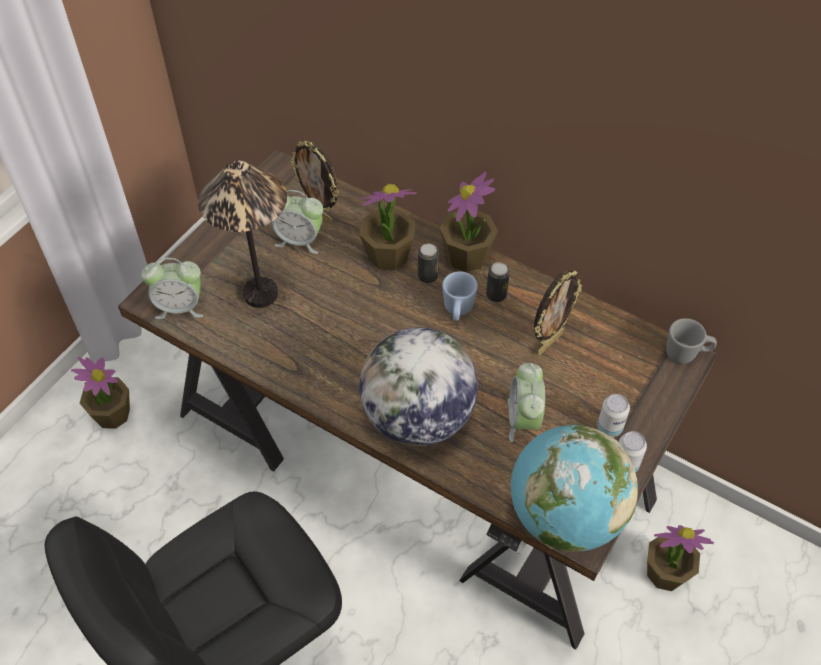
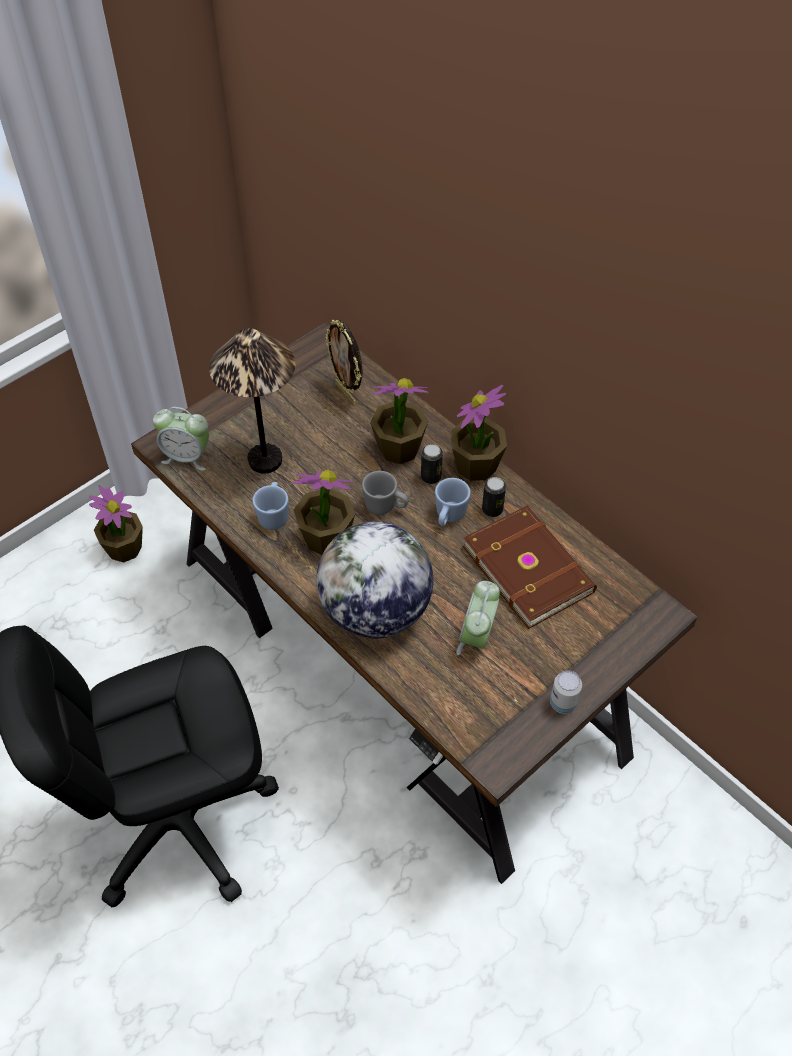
camera: 15 degrees right, 0 degrees up
(287, 346) = (274, 515): none -> blue mug
(299, 240) = (318, 416): alarm clock -> none
(549, 342) = (529, 567): picture frame -> brown book
(564, 516) = (484, 738): globe -> none
(609, 427) = (560, 664): can -> none
(665, 573) = (618, 833): potted plant -> potted plant (325, 538)
(686, 354) = (664, 610): grey mug -> grey mug (385, 507)

